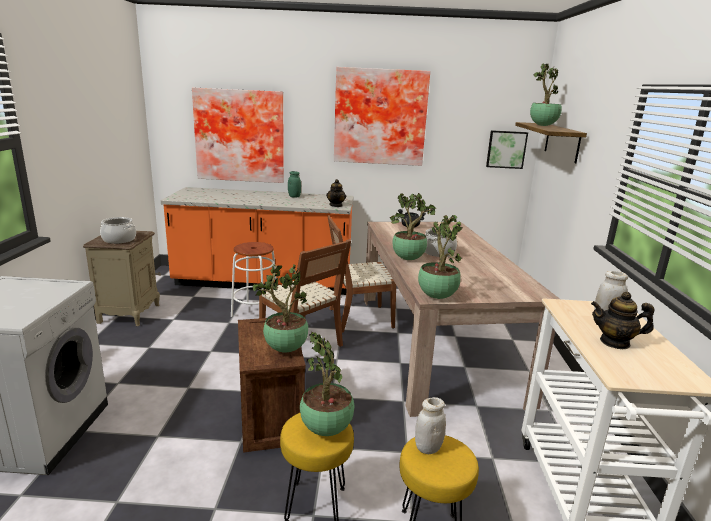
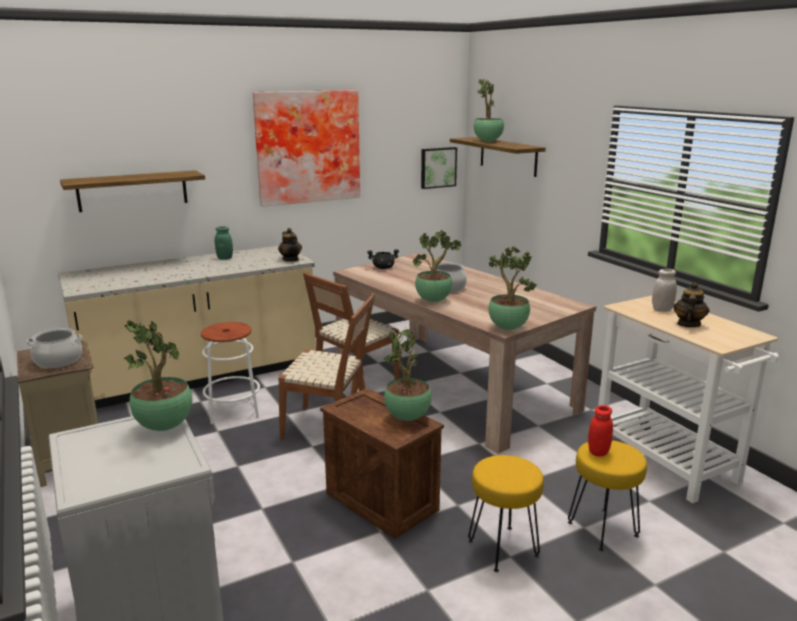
camera: 30 degrees left, 0 degrees up
(240, 136) = (132, 191): picture -> shelf
(264, 283) = (201, 376): orange counter -> beige counter
(327, 430) = (516, 469): potted plant -> potted plant (166, 427)
(428, 448) = (598, 452): white jar -> red jar
(615, 342) = (688, 324): teapot -> teapot turned 135 degrees clockwise

